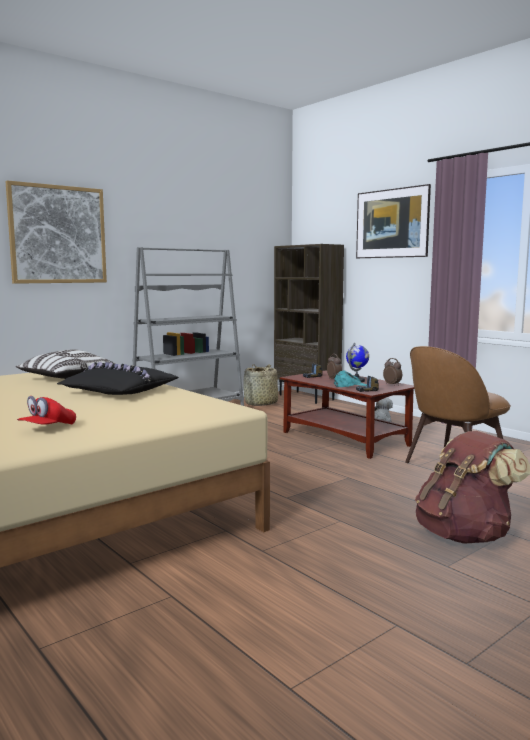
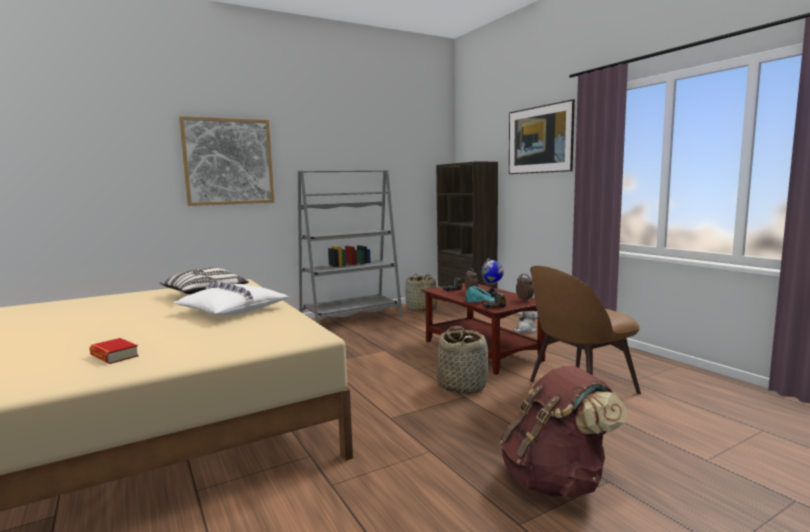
camera: 10 degrees right, 0 degrees up
(48, 428) = (114, 356): red cap -> book
(118, 391) = (231, 310): black pillow -> white pillow
(342, 468) = (462, 385): none -> basket

